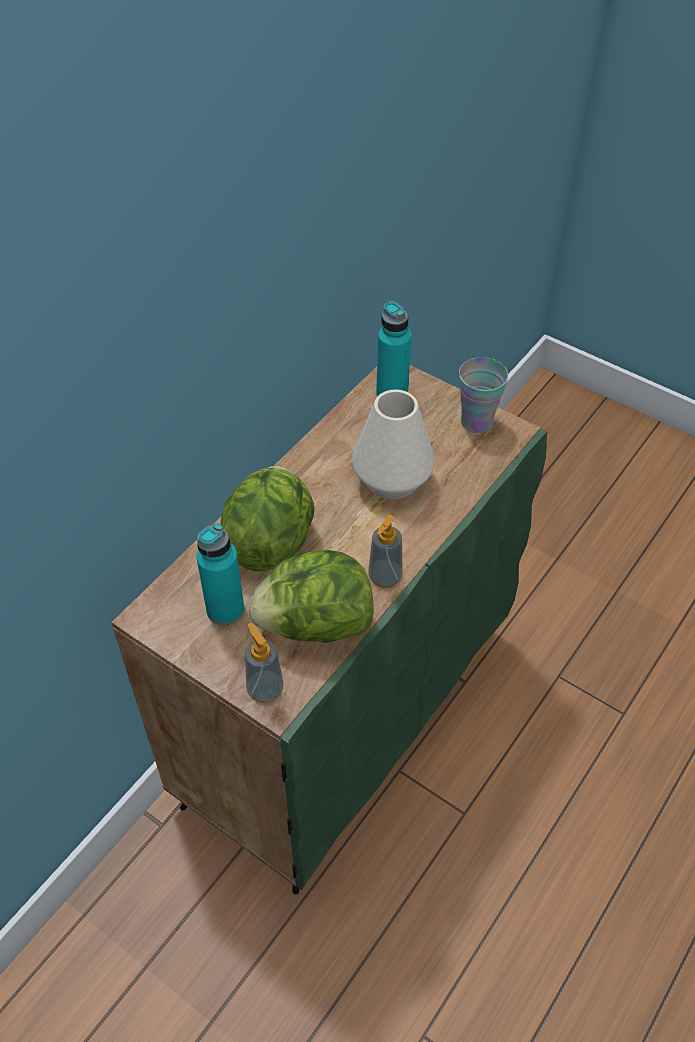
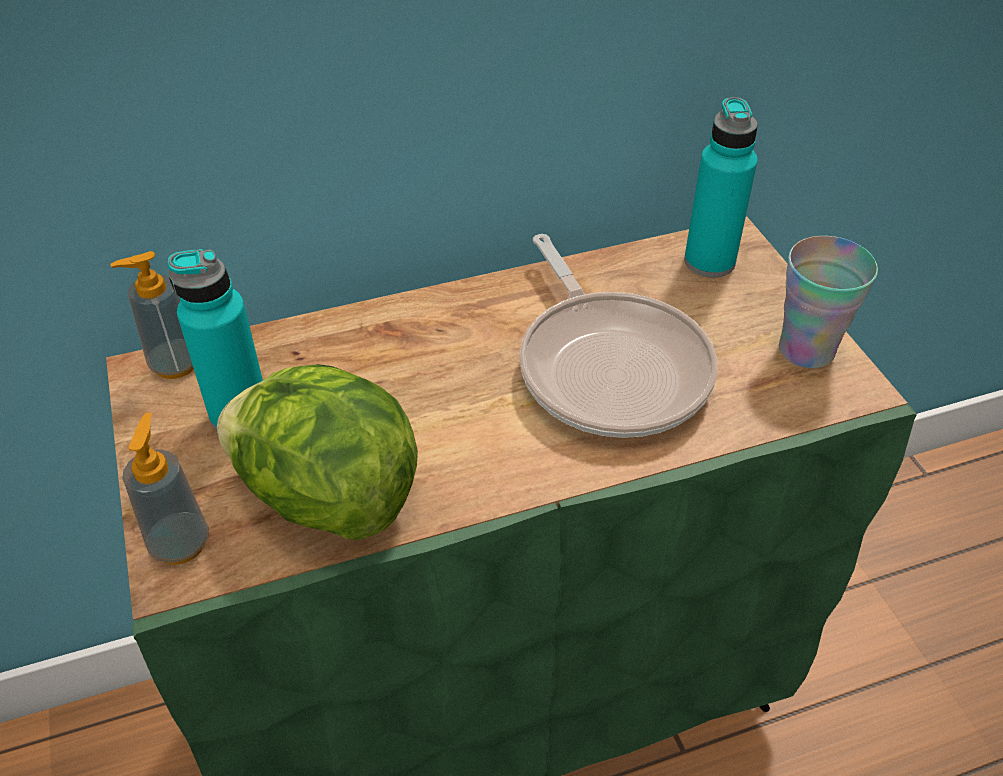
camera: 35 degrees right, 5 degrees down
(270, 541) = (377, 361): lettuce -> none
(385, 577) = (481, 487): soap dispenser -> soap dispenser (175, 364)
(392, 480) = (610, 366): white vase -> frying pan

